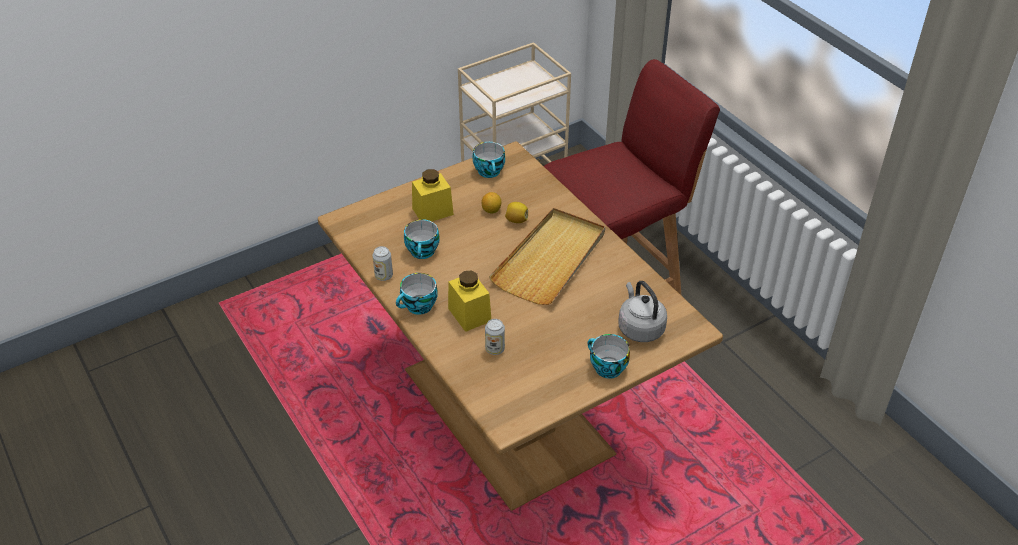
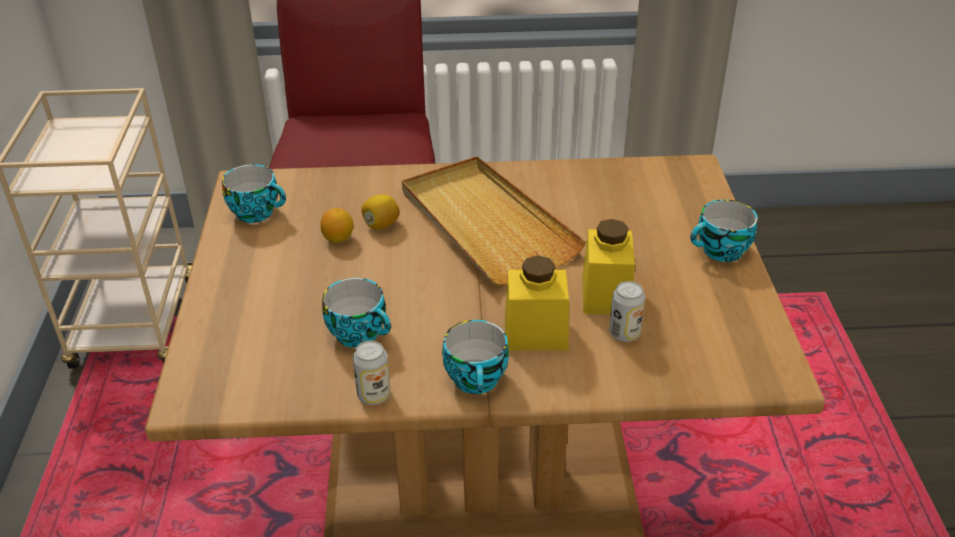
camera: 60 degrees left, 5 degrees down
(432, 211) = (280, 293): yellow jar -> yellow jar (606, 295)
(639, 328) = (666, 202): grey kettle -> none

